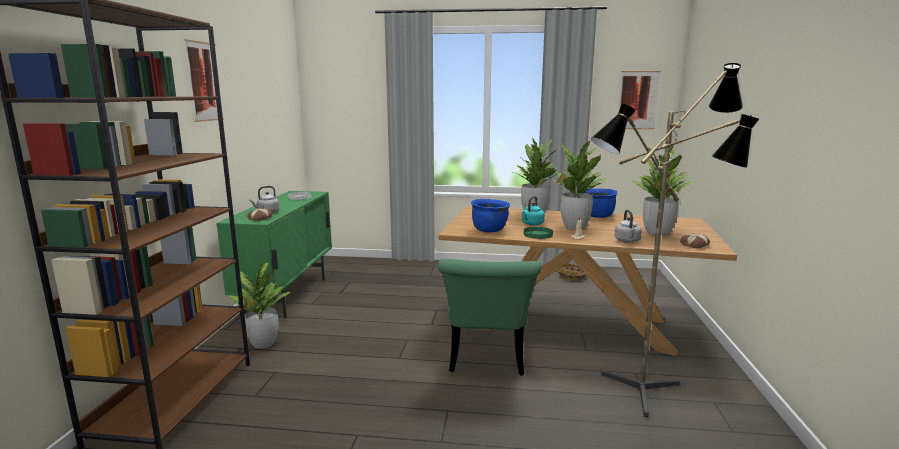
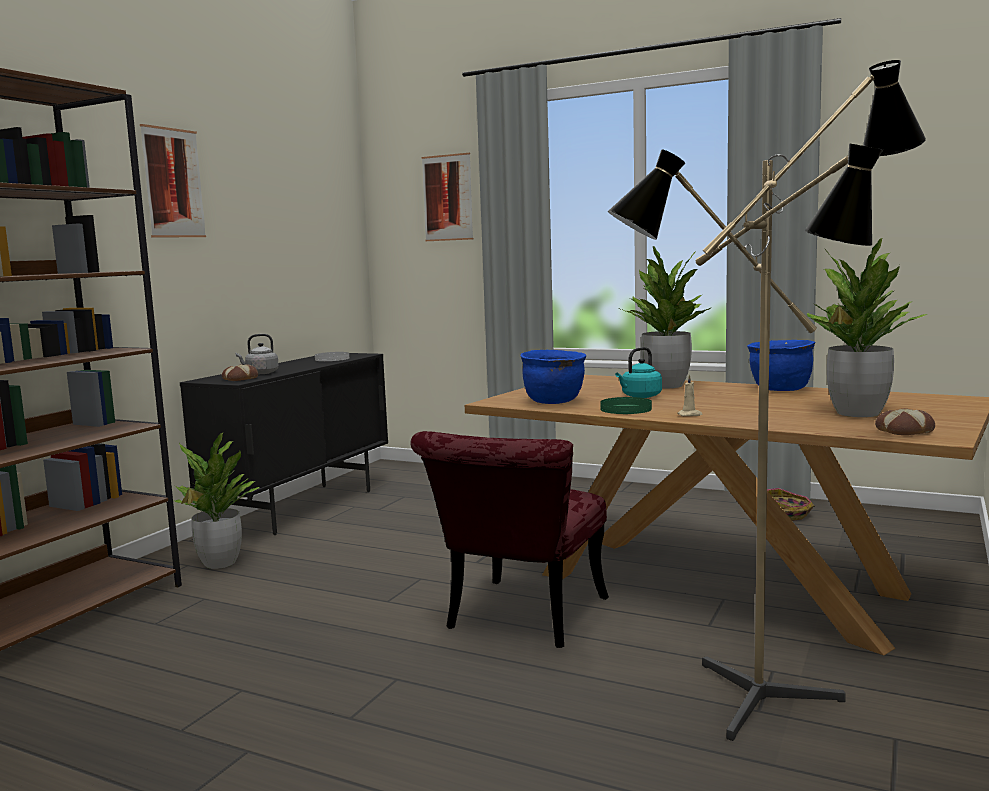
camera: 20 degrees right, 5 degrees down
(287, 296) = (302, 508): green cabinet -> black cabinet
(487, 360) = (520, 620): green chair -> red chair
(574, 227) = (710, 401): potted plant -> none
(627, 241) = (775, 422): grey kettle -> none
(638, 100) = (917, 185): picture -> picture (447, 198)

